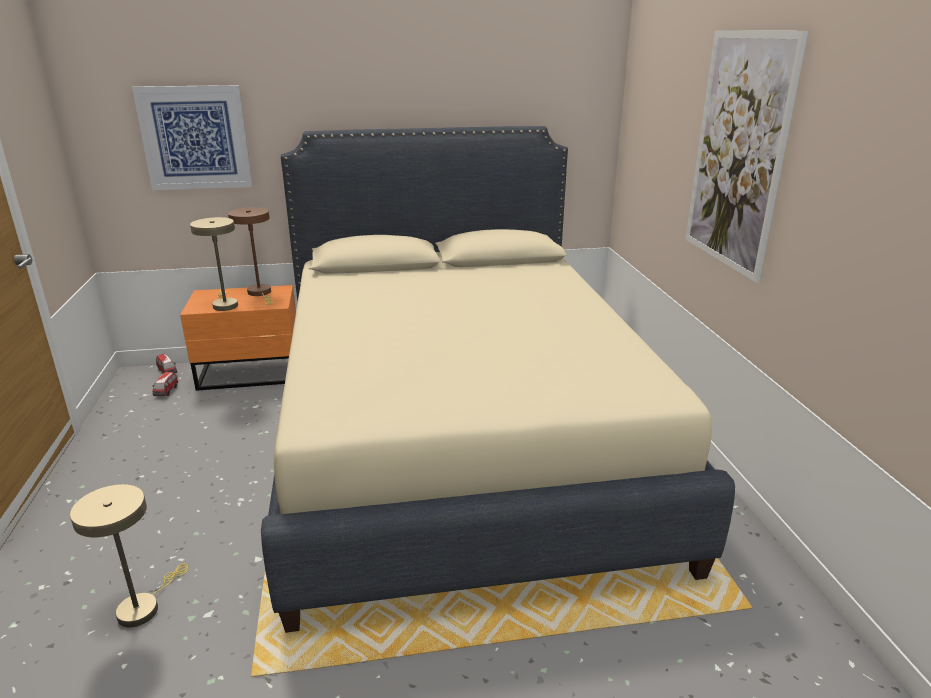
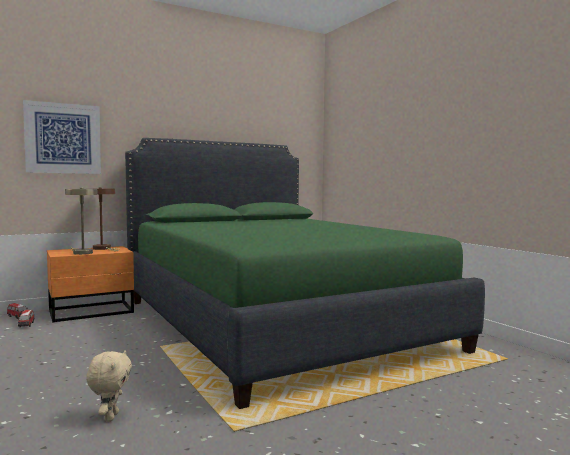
camera: 20 degrees left, 20 degrees down
(143, 606) = (110, 417): beige table lamp -> beige plush toy
(459, 440) = (275, 323): beige bed -> green bed
(738, 152) = (418, 133): picture -> none

